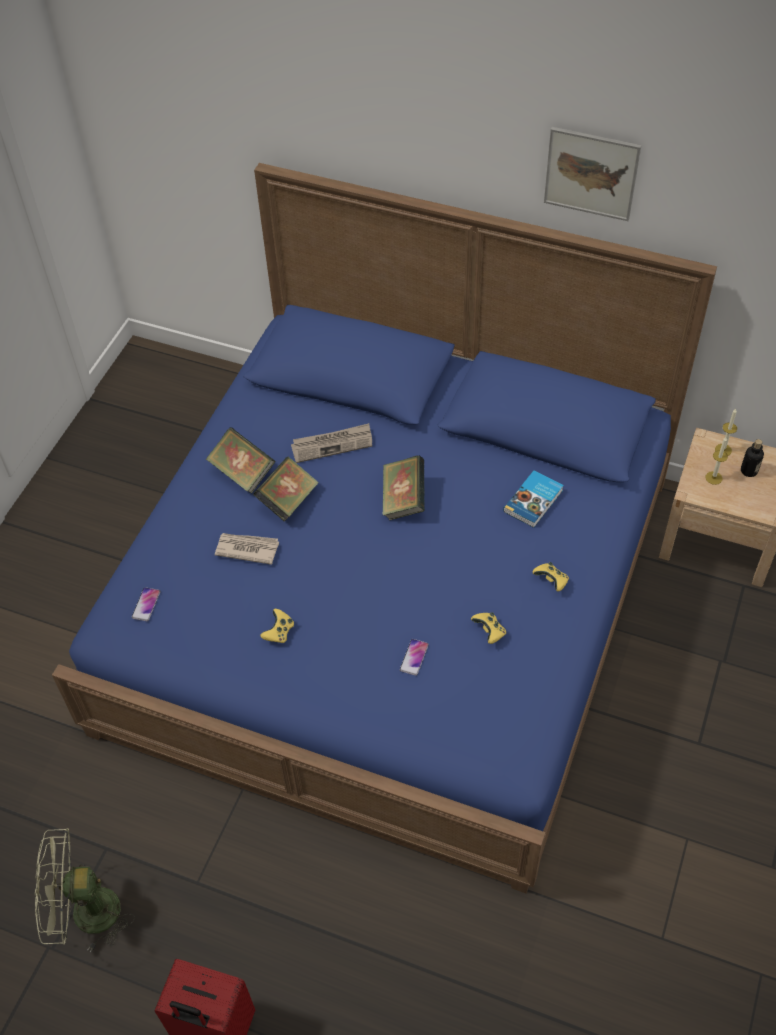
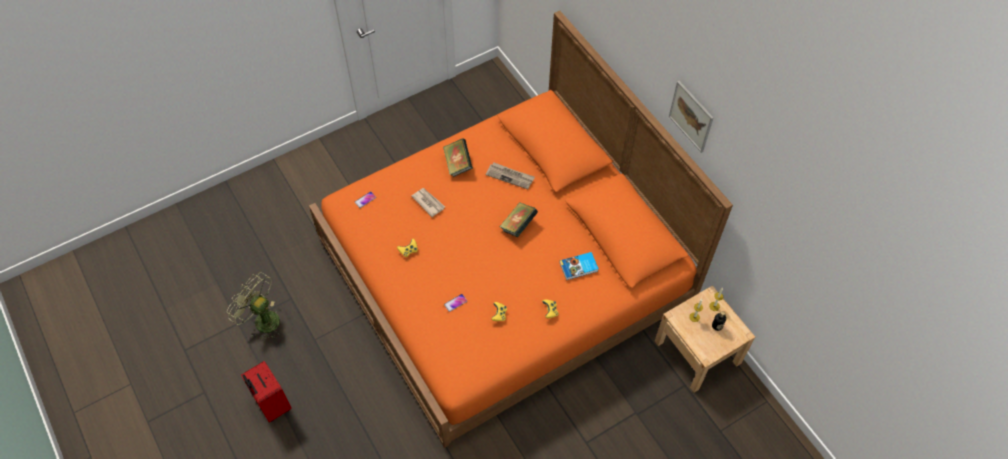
camera: 35 degrees right, 5 degrees up
(288, 500) = (466, 191): book -> none
(391, 600) = (504, 272): blue bed -> orange bed

